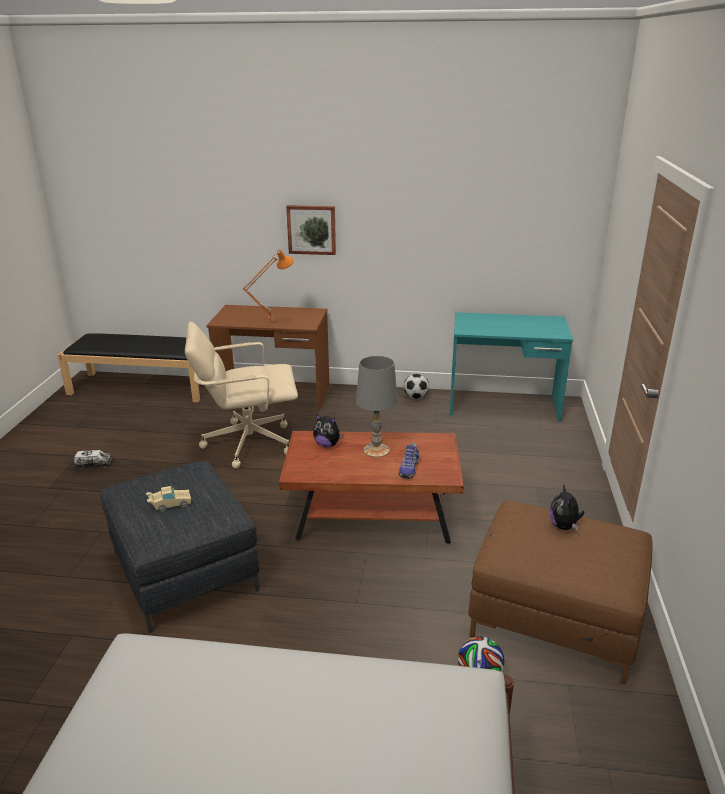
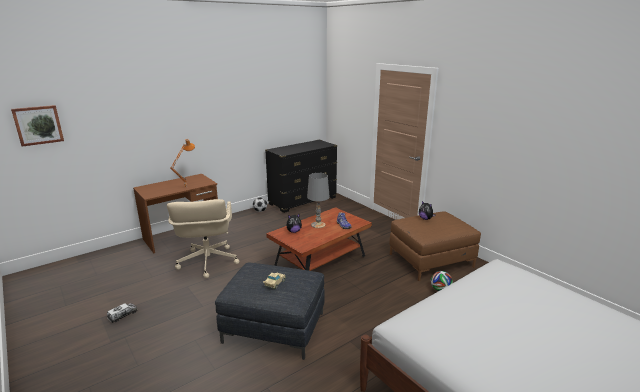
camera: 45 degrees left, 5 degrees down
(143, 387) = (80, 265): black bench -> none
(248, 443) = (207, 262): beige office chair -> beige office chair turned 45 degrees counterclockwise
(311, 229) = (186, 126): picture -> picture (38, 125)
(504, 406) = (303, 201): turquoise desk -> black dresser

